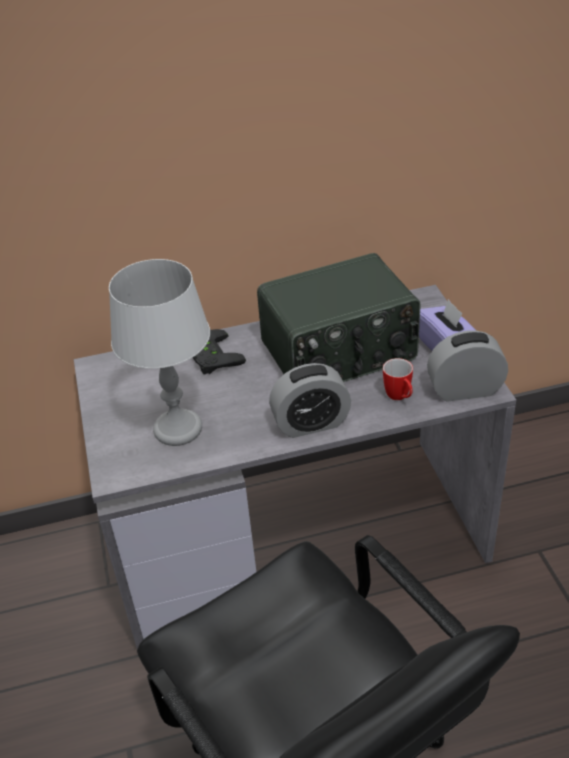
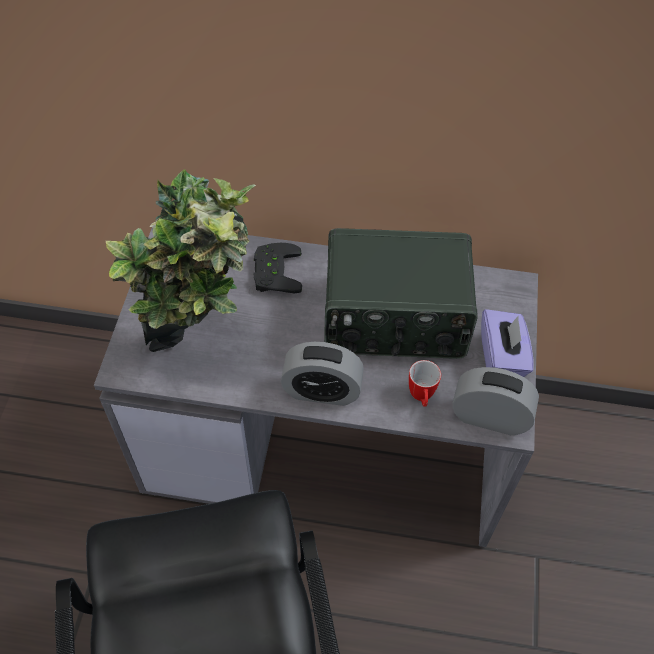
camera: 20 degrees right, 15 degrees up
(178, 429) = (202, 343): grey table lamp -> potted plant

